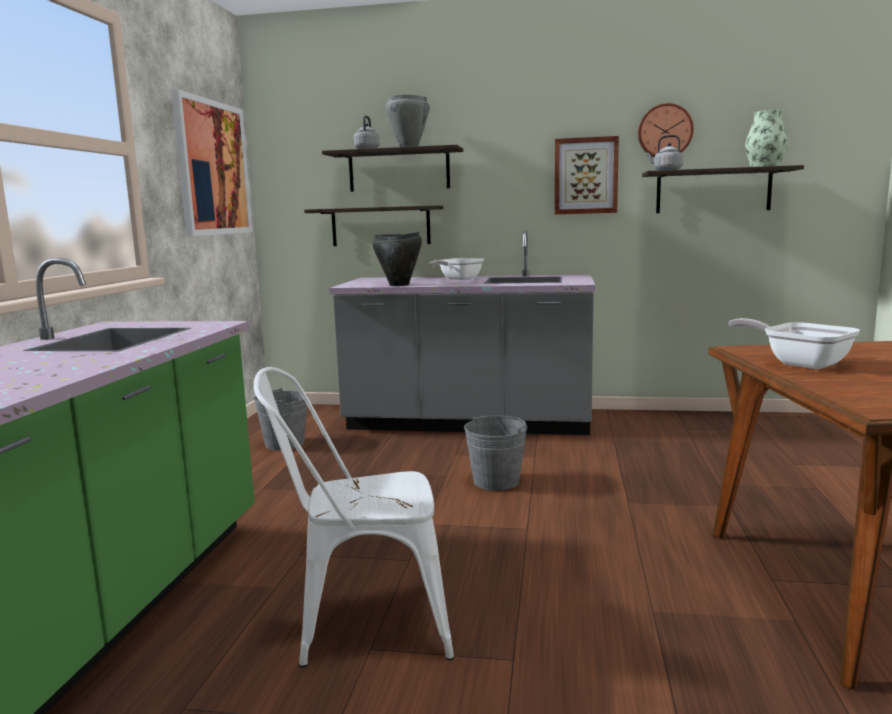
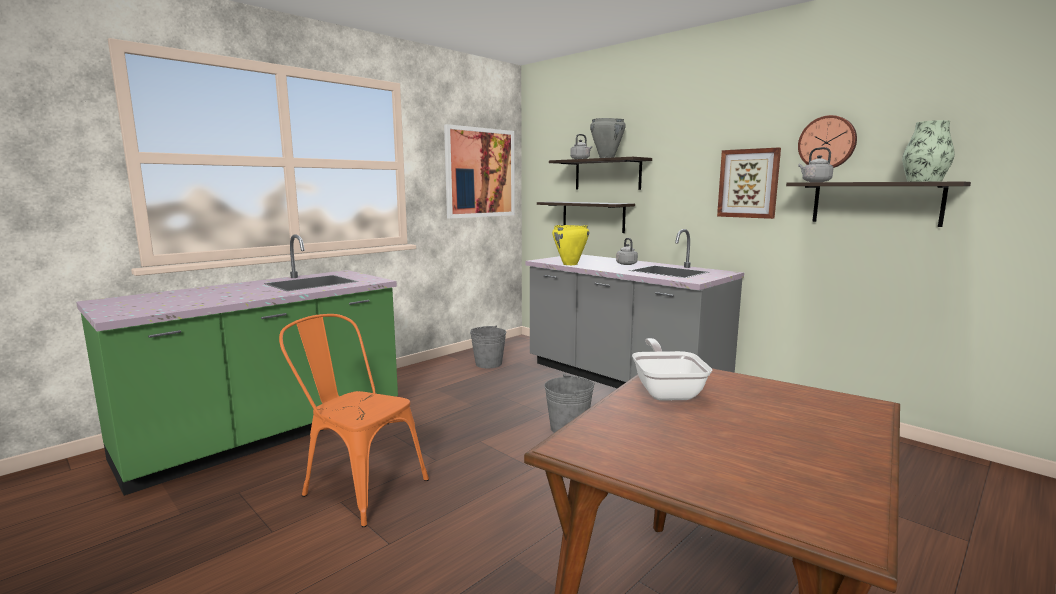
camera: 35 degrees right, 0 degrees up
(360, 624) = (357, 486): white chair -> orange chair
(399, 285) = (570, 264): black cooking pot -> yellow cooking pot
(457, 279) = (626, 264): frying pan -> grey kettle

